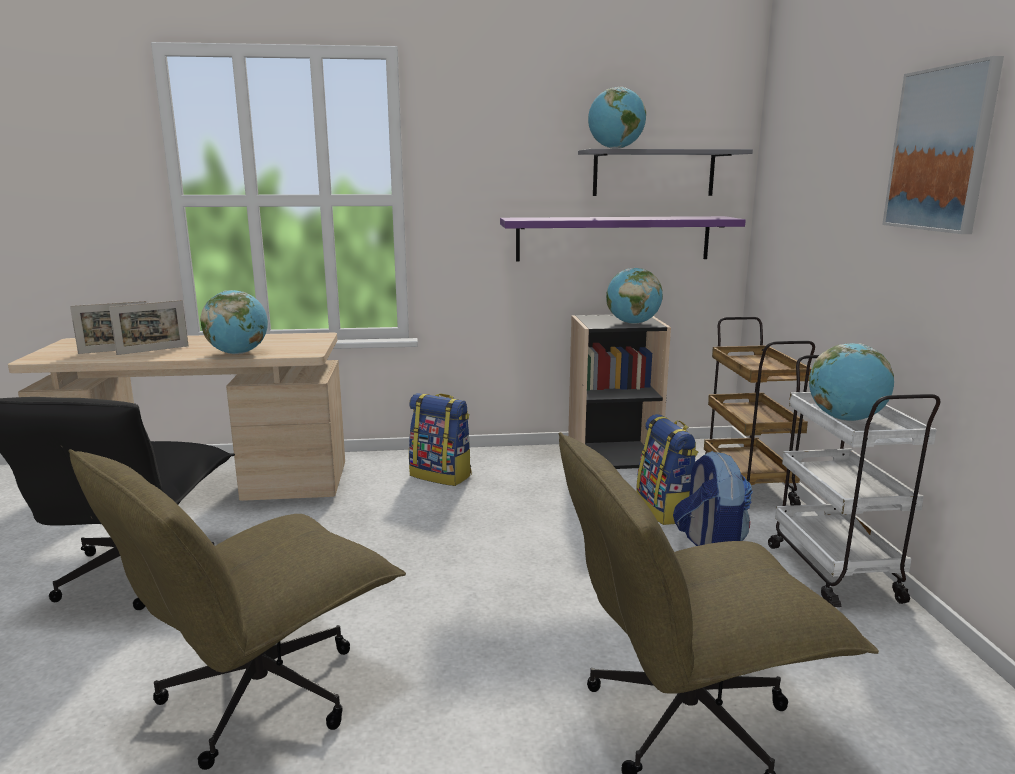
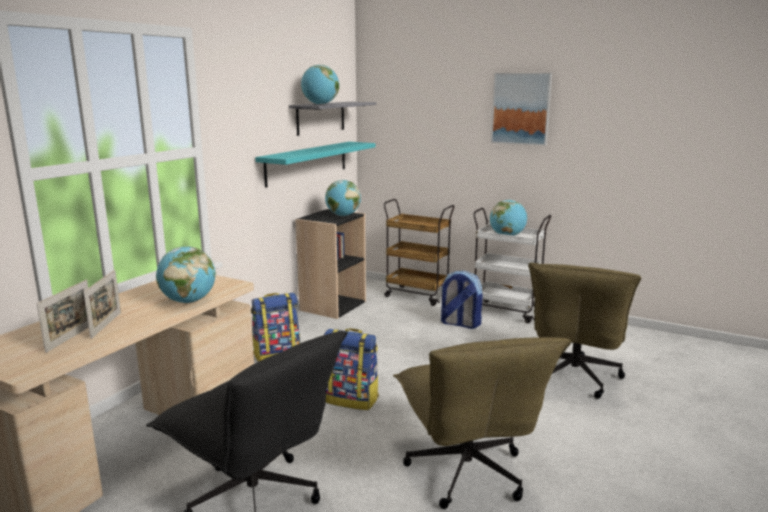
camera: 55 degrees left, 0 degrees up
(613, 238) = (307, 163): purple shelf -> turquoise shelf
(666, 510) = (412, 318): backpack -> backpack (352, 399)

